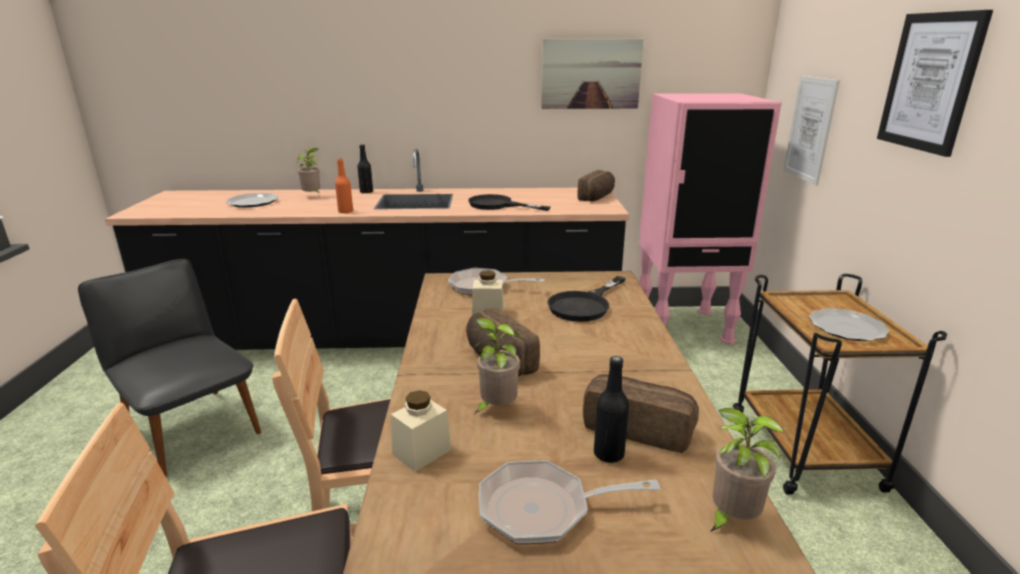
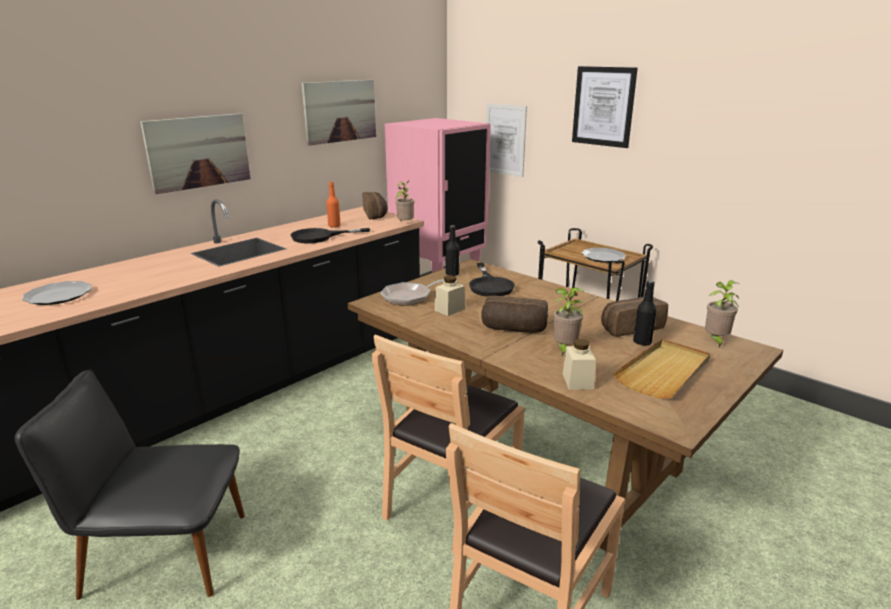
camera: 45 degrees left, 0 degrees up
(313, 196) = (116, 272): potted plant -> potted plant (405, 224)
(345, 212) = (198, 275): orange bottle -> orange bottle (334, 226)
(366, 192) = (166, 255): black bottle -> black bottle (452, 274)
(418, 102) = (198, 152): none -> picture
(543, 509) = (664, 372): frying pan -> beige tray

